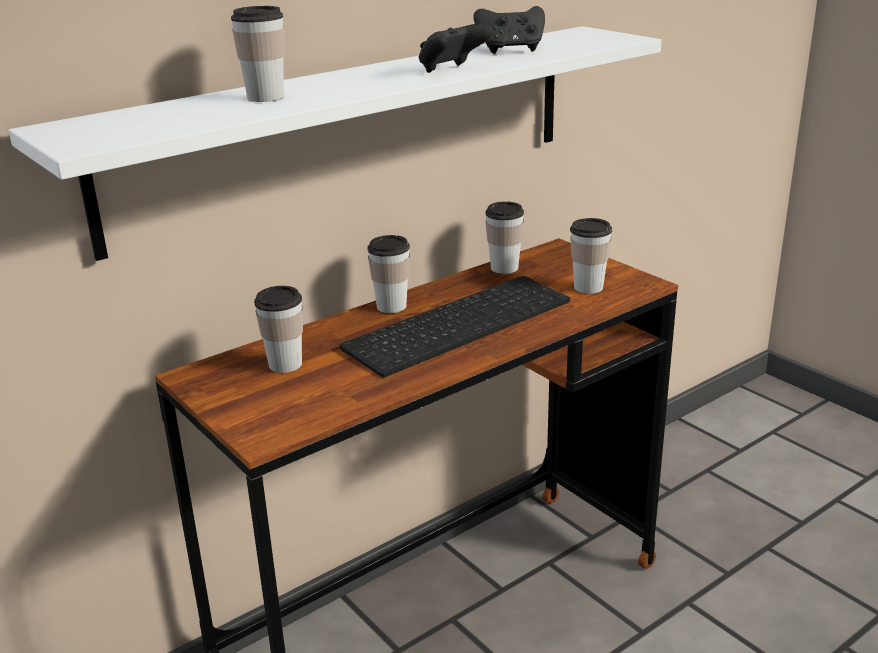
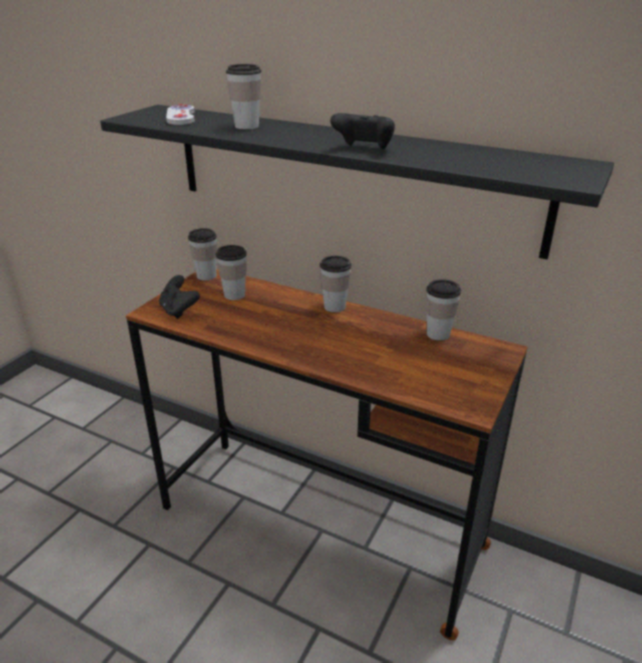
camera: 65 degrees right, 5 degrees up
(144, 120) = (181, 117): none -> white game controller
(352, 131) = (348, 175): white shelf -> black shelf
(458, 322) = (330, 336): keyboard -> none
(511, 50) = (458, 154): black game controller -> black game controller (179, 311)
(588, 287) = (437, 380): cup -> cup (206, 276)

